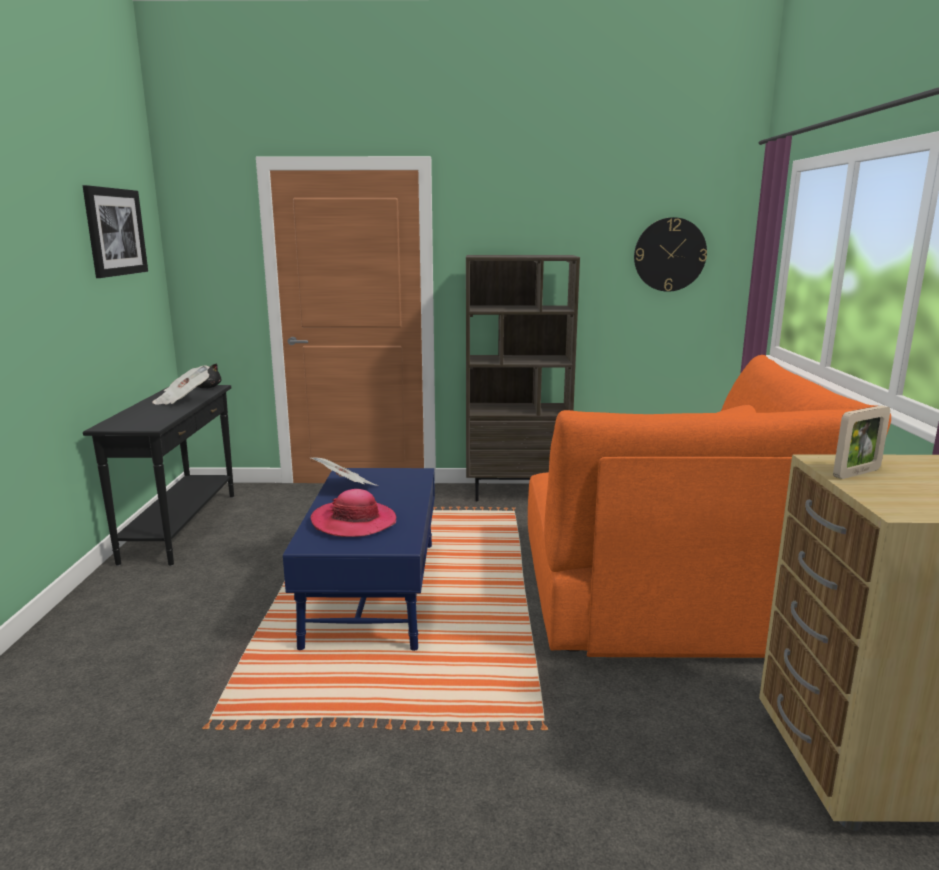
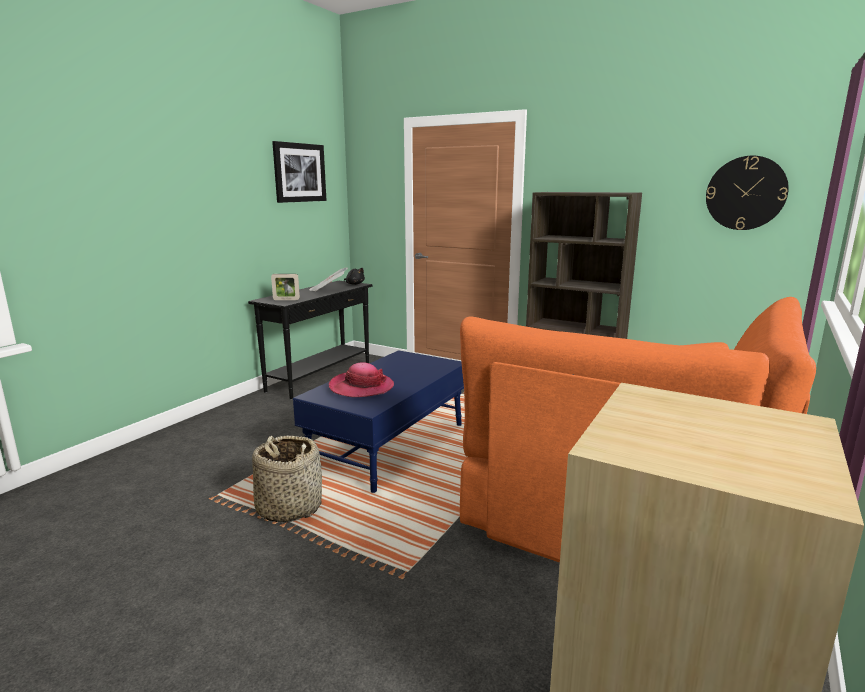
camera: 30 degrees right, 0 degrees up
(330, 701) = (289, 507): none -> basket
(345, 487) = (387, 364): newspaper -> none
(856, 473) = (646, 409): picture frame -> picture frame (286, 299)

